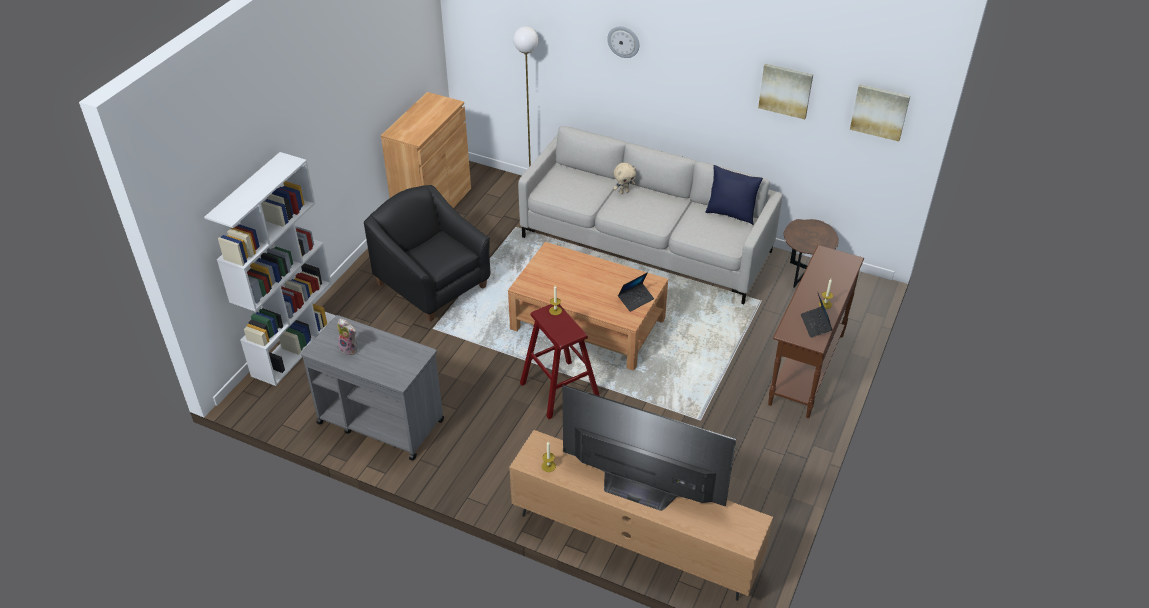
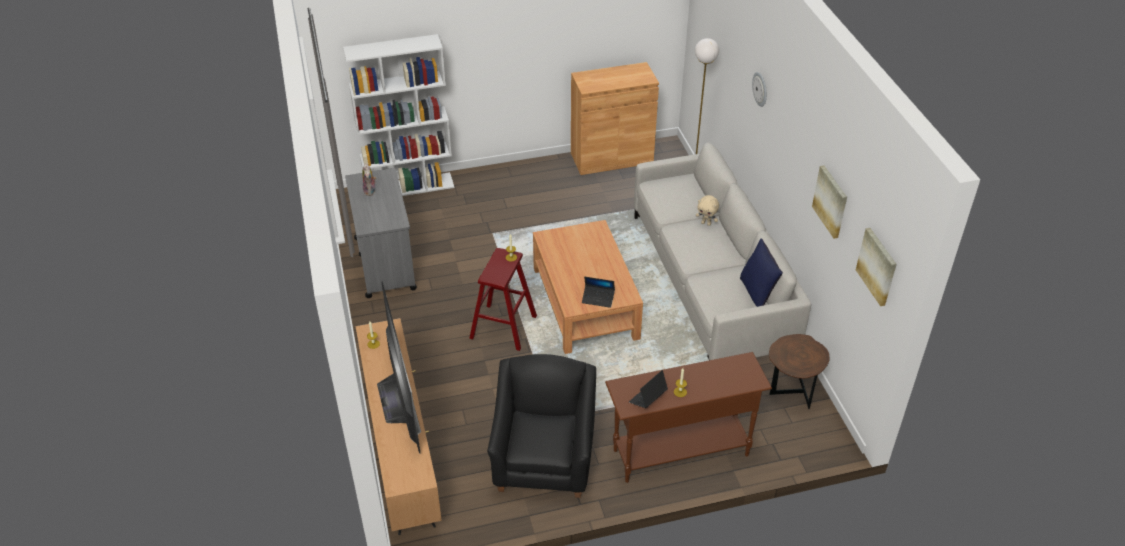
camera: 50 degrees right, 0 degrees up
(433, 285) = (533, 207): black armchair -> black armchair (544, 458)

